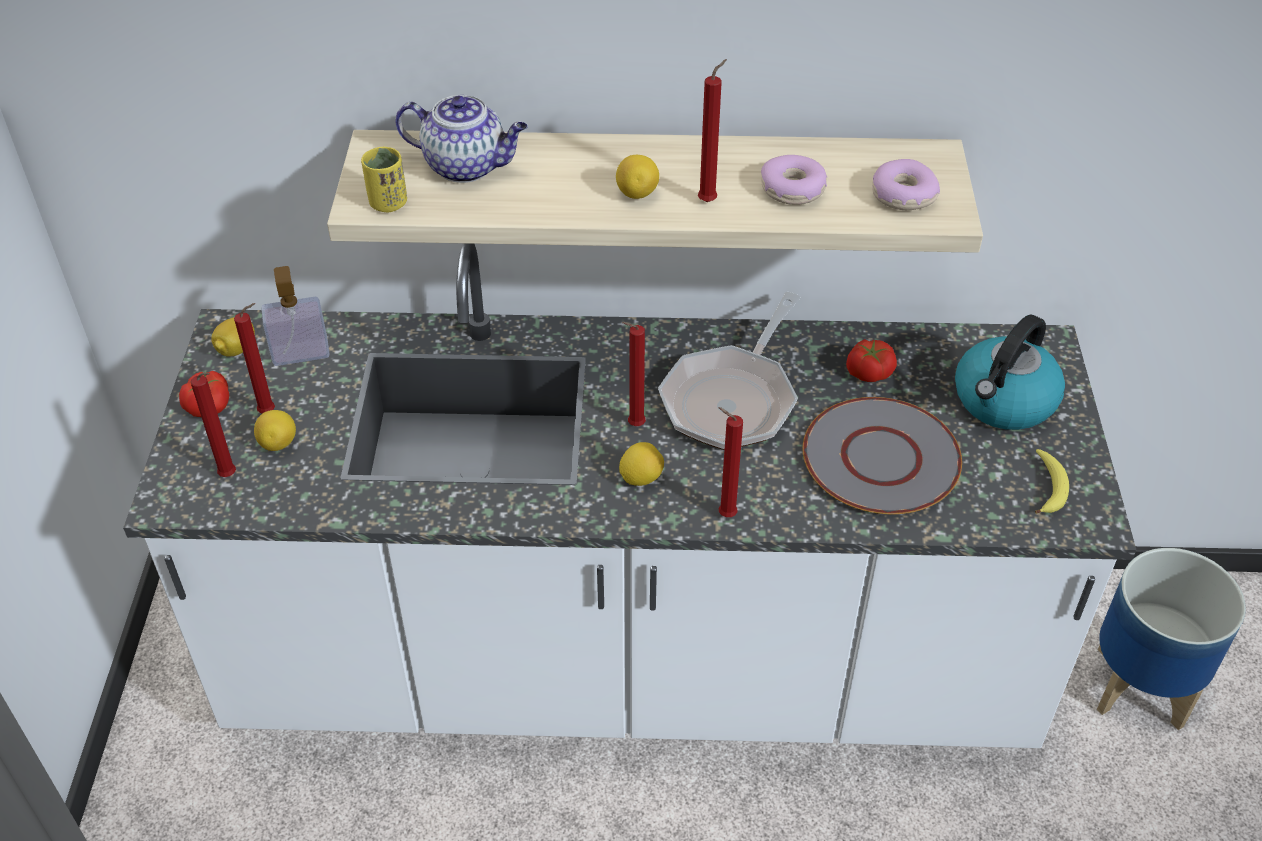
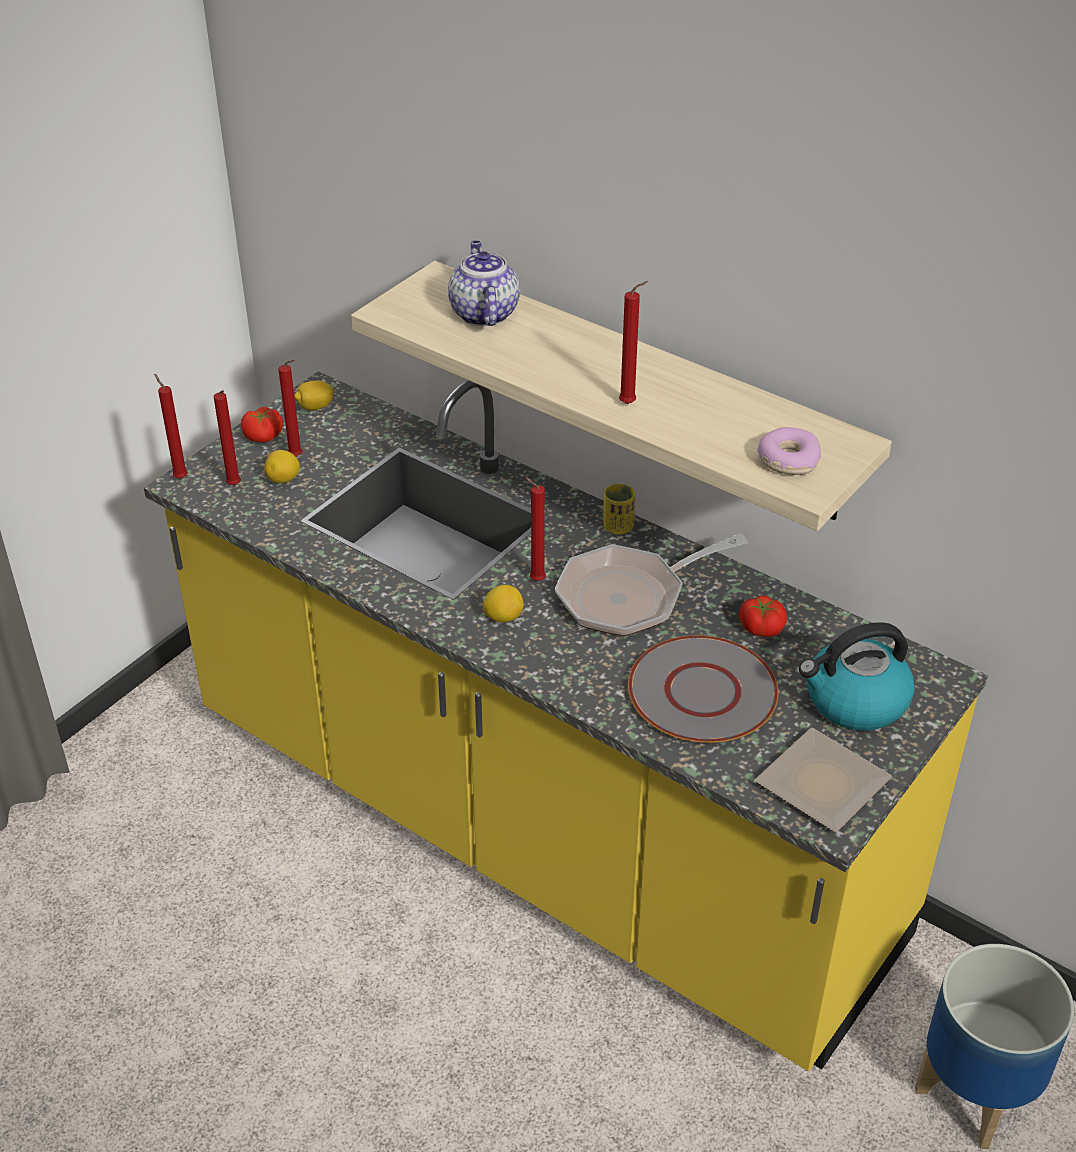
camera: 35 degrees right, 5 degrees down
(300, 353) = (354, 427): soap dispenser -> none
(388, 203) = (403, 317): yellow cup -> yellow cup (618, 527)
(467, 166) = (483, 313): teapot -> teapot turned 150 degrees counterclockwise
(631, 668) = (537, 831): white counter -> yellow counter
(637, 194) = (582, 378): lemon -> none
(724, 514) = (538, 671): red candle -> red candle (179, 477)
(793, 189) = (703, 421): donut -> none
(1048, 487) = (821, 780): banana -> plate

